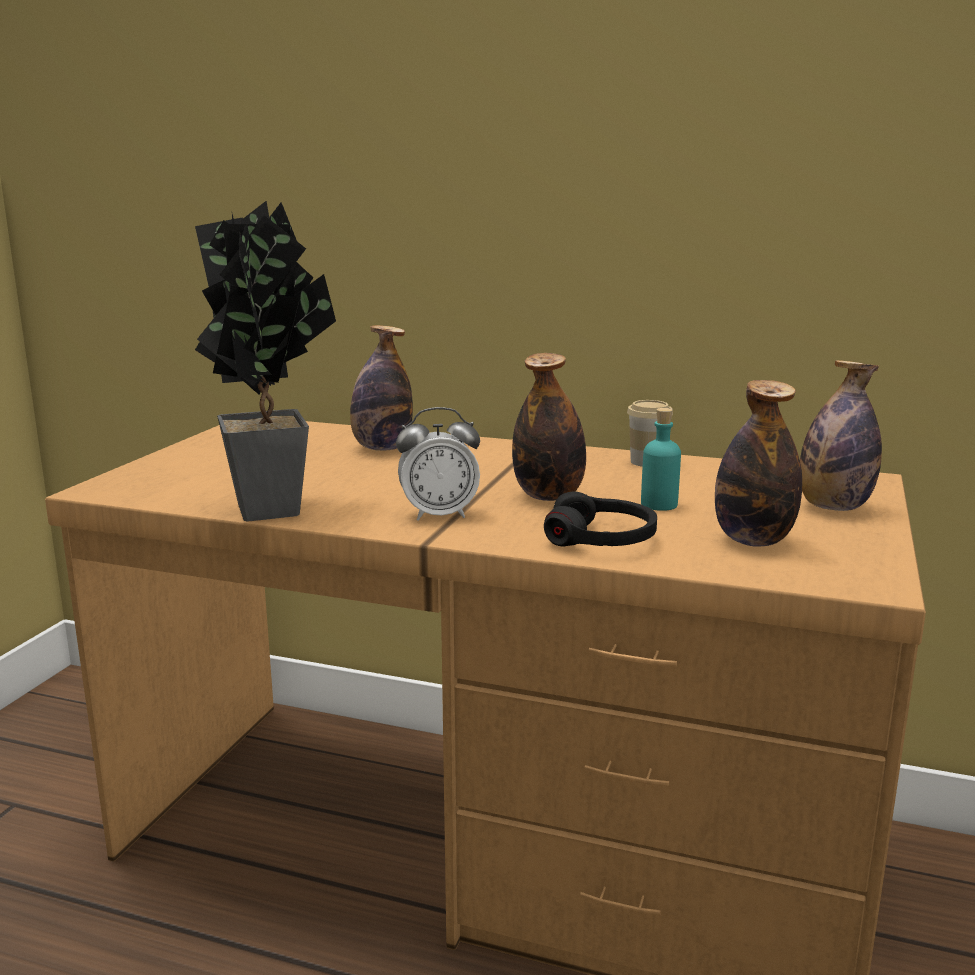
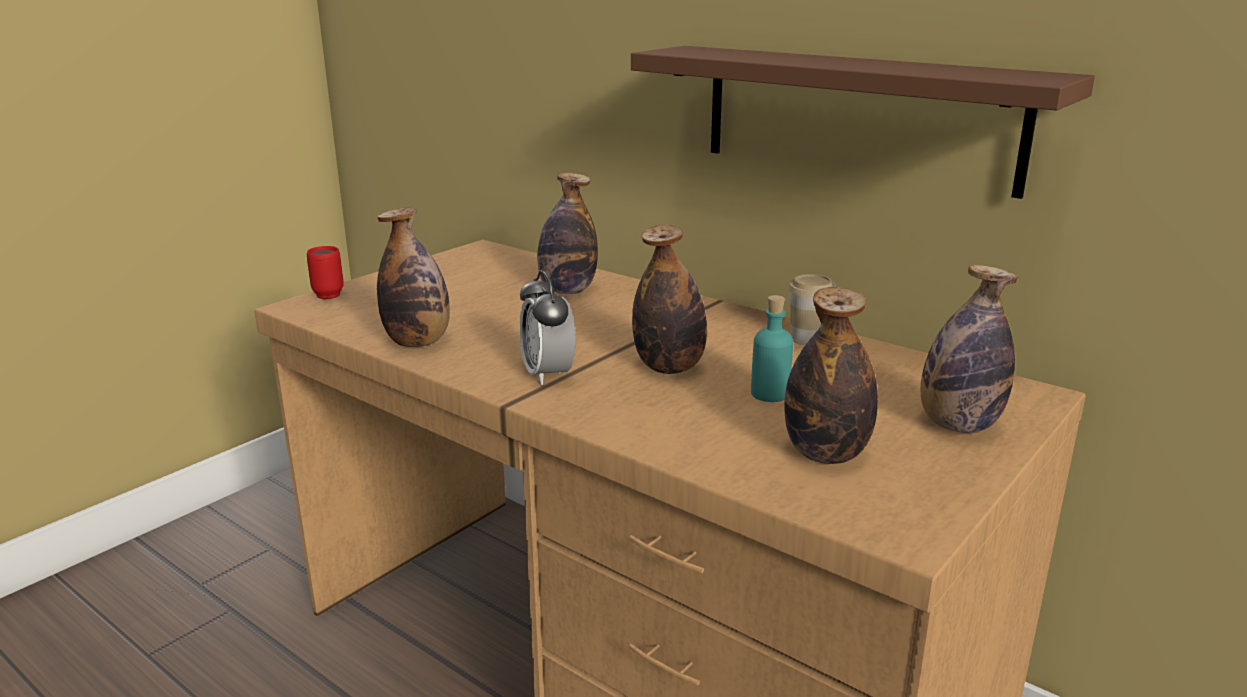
camera: 20 degrees right, 5 degrees up
(124, 475) = (331, 293): none -> red mug
(273, 505) = (418, 342): potted plant -> bottle
(439, 515) = (548, 374): alarm clock -> alarm clock turned 60 degrees clockwise
(601, 539) = (671, 427): black headphones -> none
(670, 250) = (857, 116): none -> brown shelf

